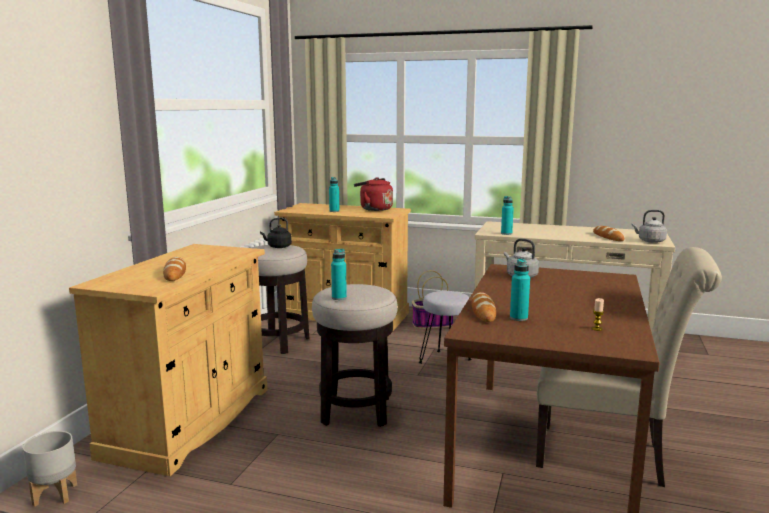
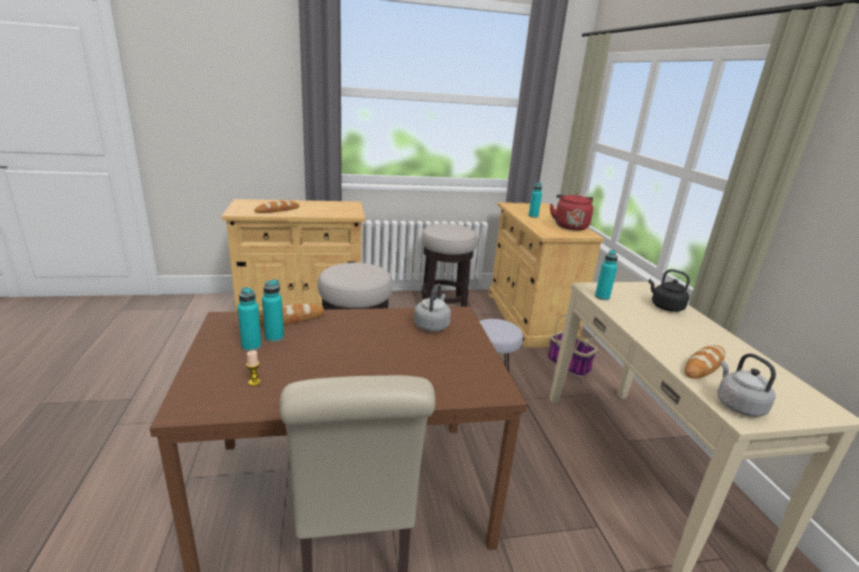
camera: 60 degrees right, 10 degrees up
(55, 494) = (208, 306): grey planter -> none
(278, 247) = (455, 229): black kettle -> black kettle (665, 307)
(339, 298) = (334, 269): turquoise bottle -> turquoise bottle (251, 346)

